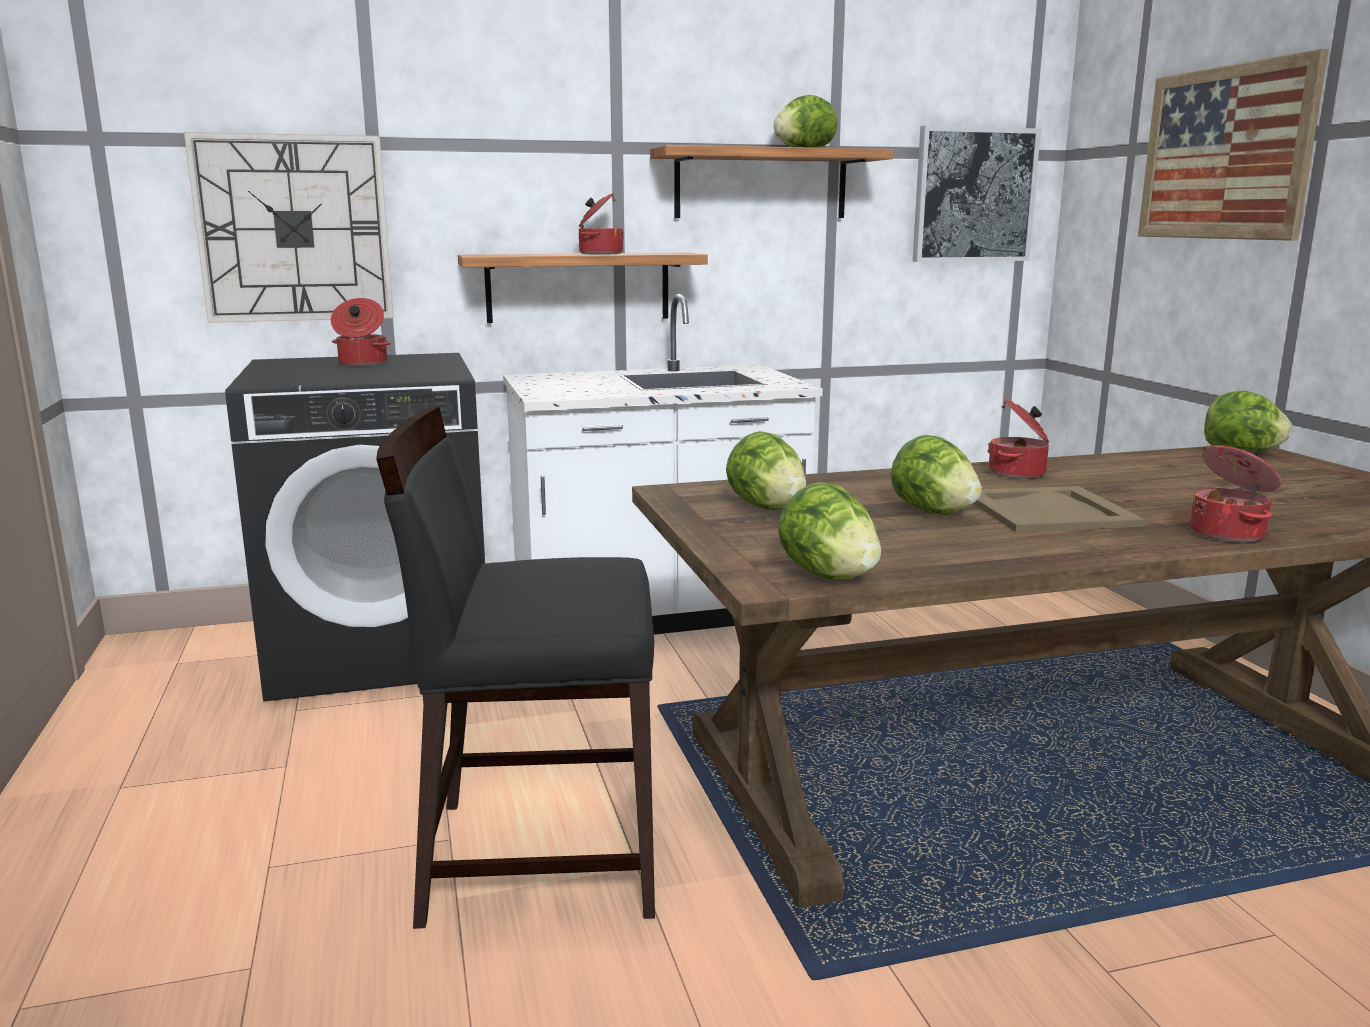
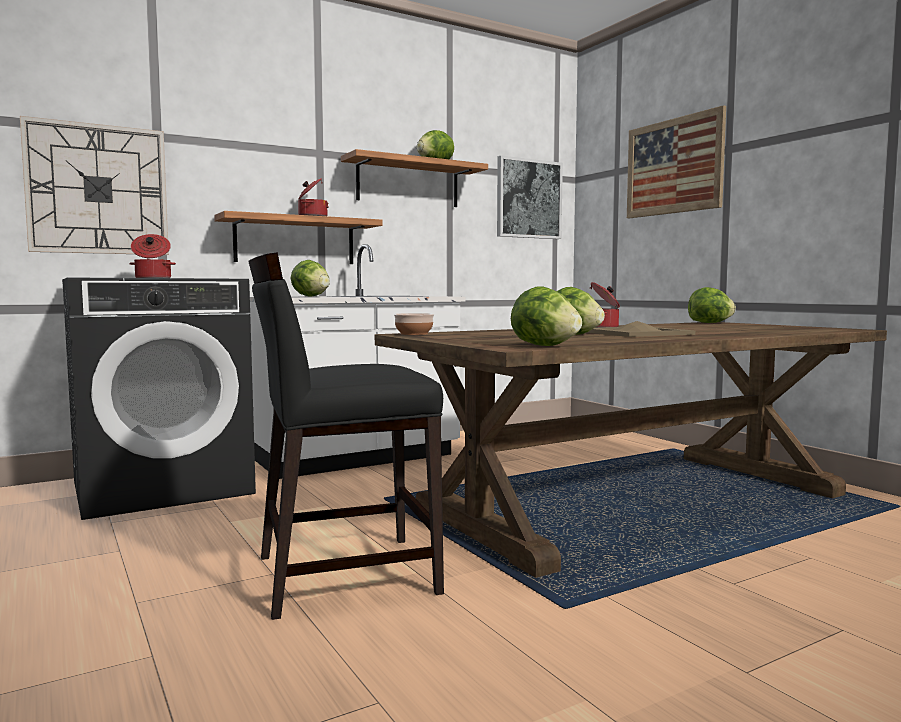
camera: 15 degrees left, 10 degrees down
(689, 491) = (414, 334): none -> bowl
(766, 507) = (472, 335): lettuce -> lettuce (311, 296)
(1229, 533) = (741, 334): cooking pot -> none

